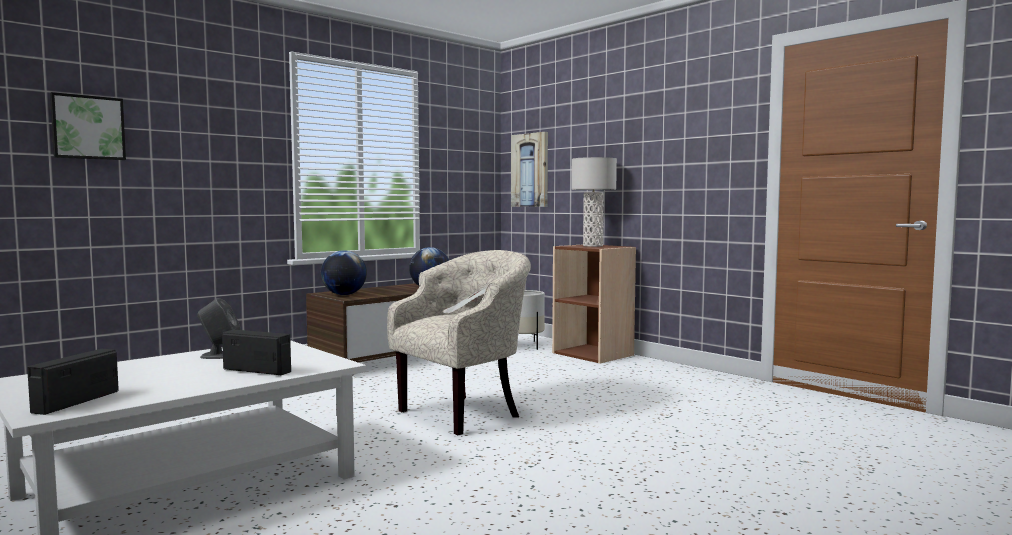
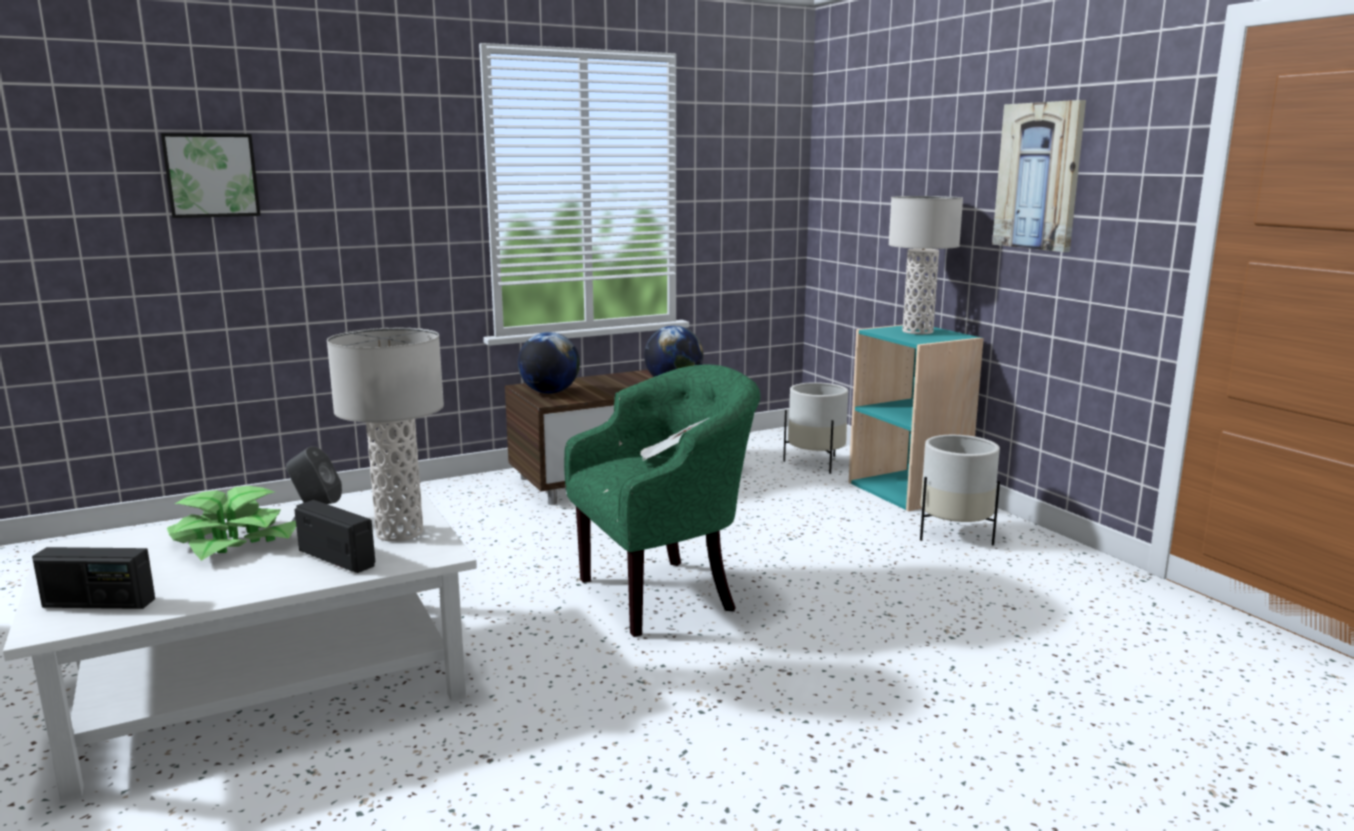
camera: 15 degrees right, 10 degrees up
(75, 402) = (98, 603): radio -> radio turned 120 degrees counterclockwise
(162, 369) = (234, 542): none -> potted plant
(295, 357) = (400, 533): none -> white table lamp
(465, 413) = (665, 593): beige armchair -> green armchair
(530, 170) = (847, 199): picture -> picture (1039, 176)
(594, 354) = (909, 490): brown bookcase -> turquoise bookcase
(636, 372) = (954, 535): none -> white planter

